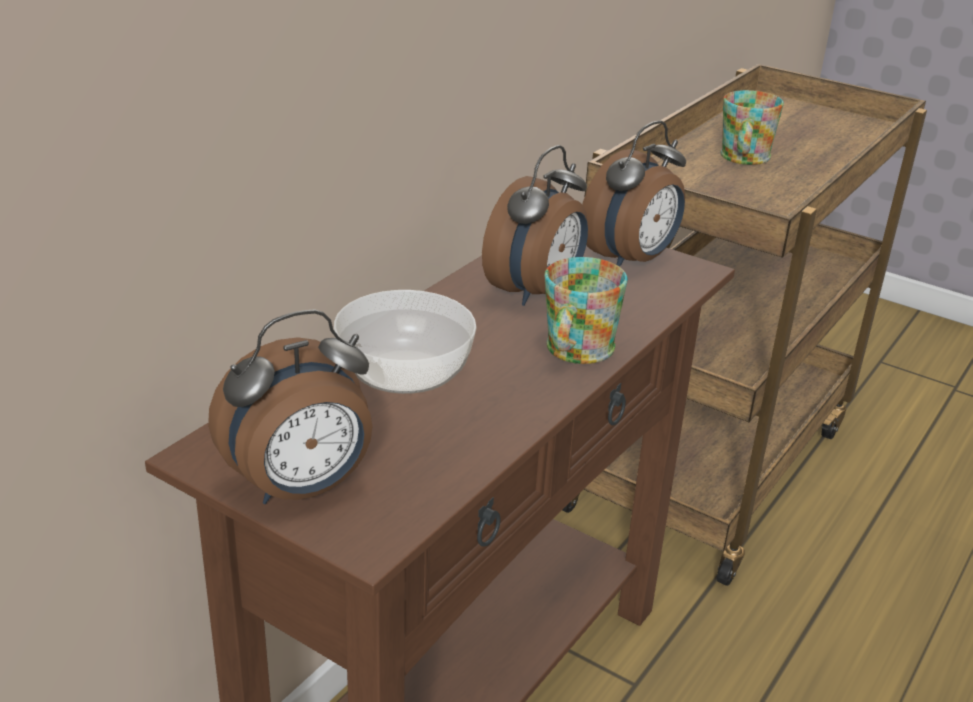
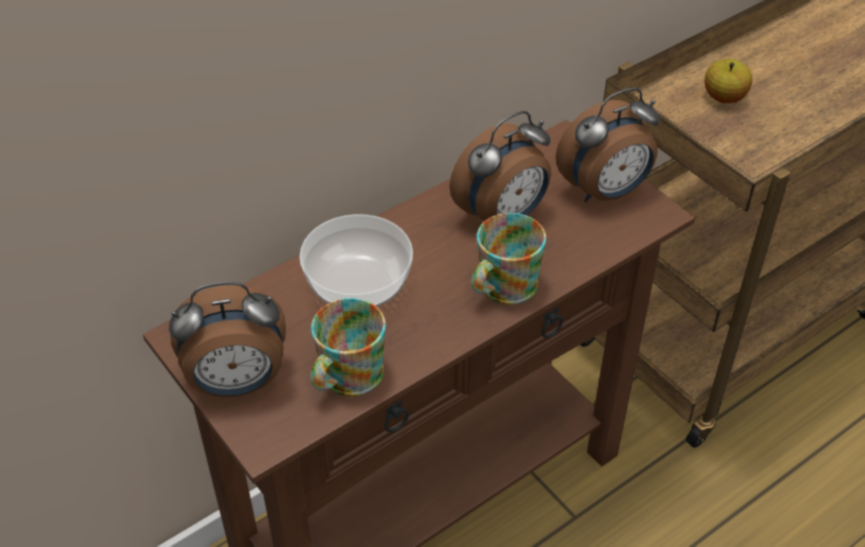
camera: 20 degrees right, 15 degrees up
(701, 176) = (724, 97): none -> apple
(742, 158) = (780, 78): mug -> mug (346, 378)

